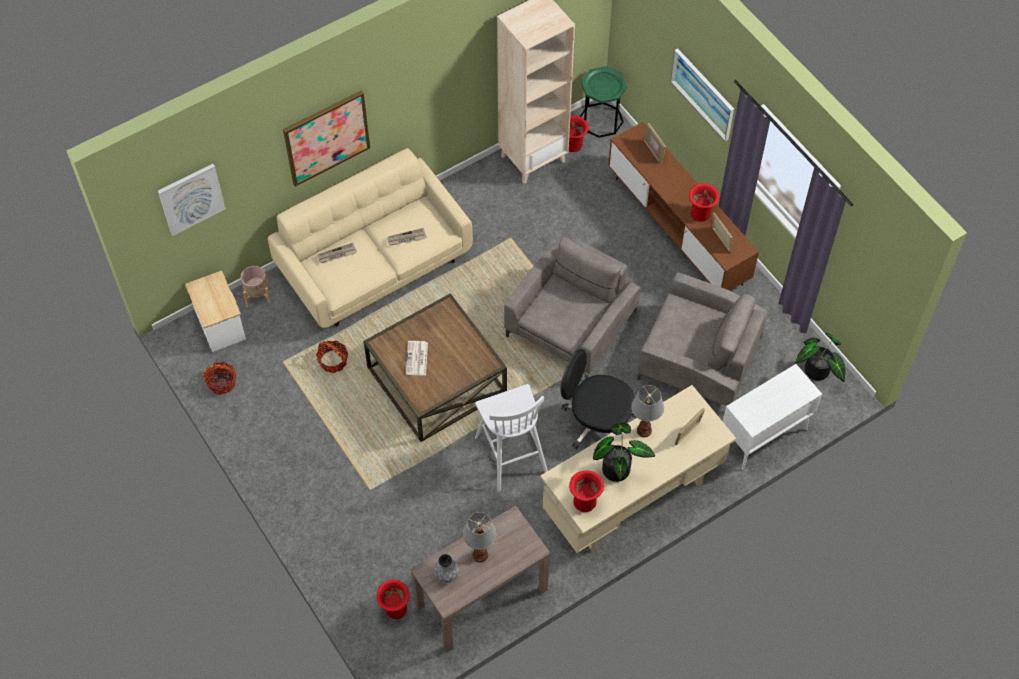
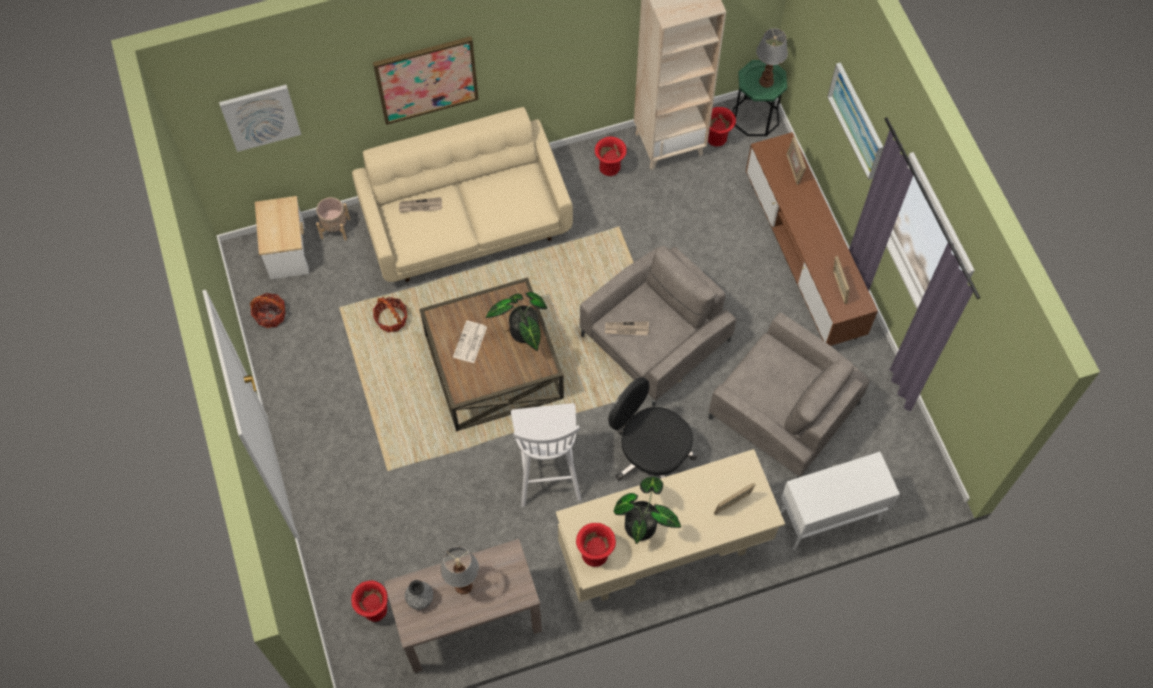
camera: 15 degrees right, 5 degrees up
(406, 238) = (499, 205): newspaper -> newspaper (626, 329)
(644, 431) = (684, 489): table lamp -> table lamp (766, 82)
(701, 214) = (825, 253): red vase -> red vase (610, 168)
(817, 373) = (910, 459): potted plant -> potted plant (523, 334)

